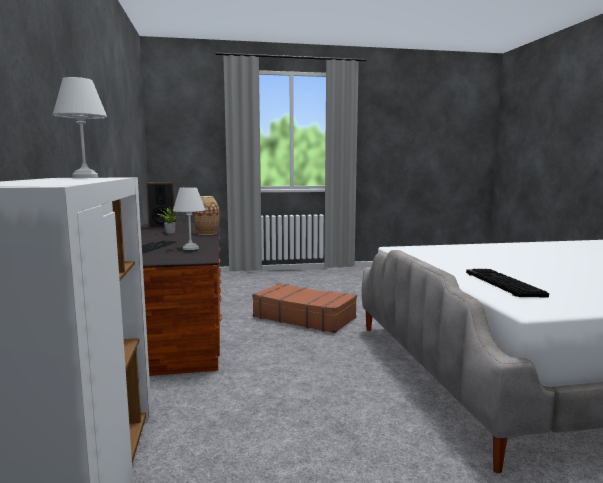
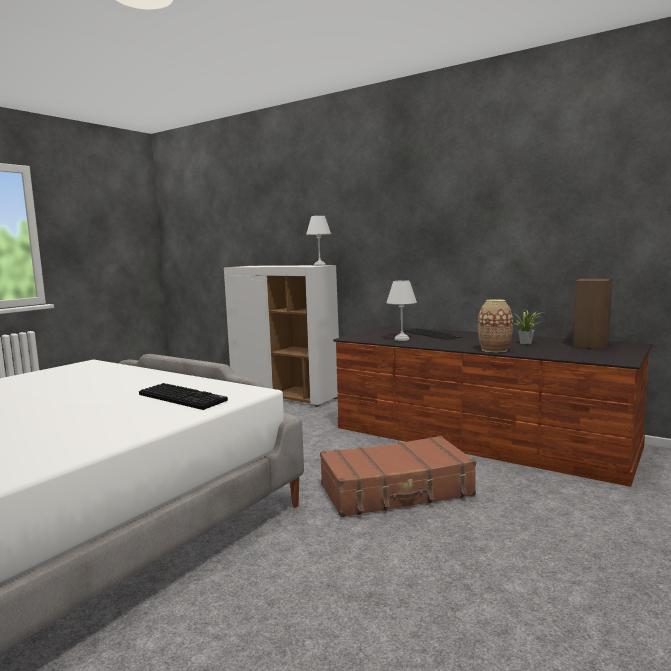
camera: 135 degrees right, 0 degrees up
(501, 284) = (105, 373): keyboard -> keyboard (184, 398)

